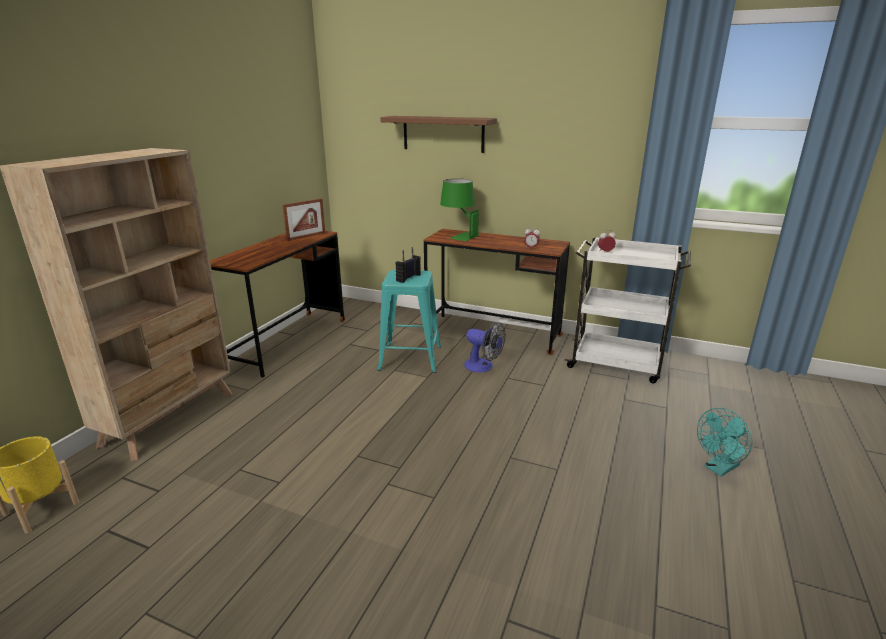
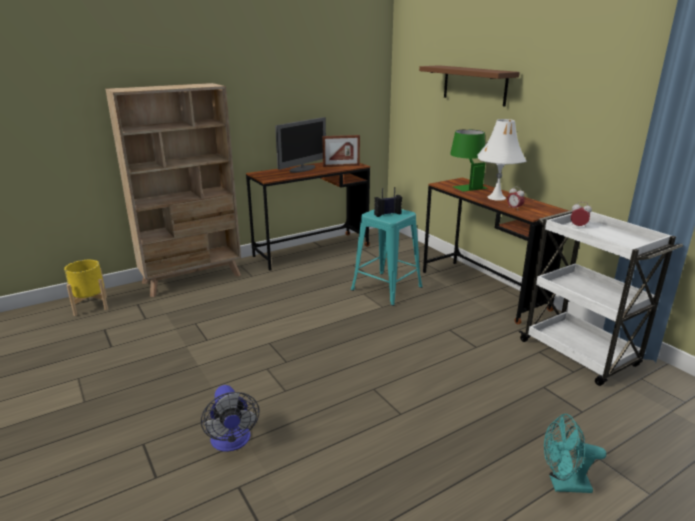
camera: 35 degrees right, 0 degrees up
(267, 247) = (302, 169): none -> monitor
(483, 367) = (439, 314): fan -> fan (232, 442)
(501, 241) = (496, 197): none -> white table lamp

